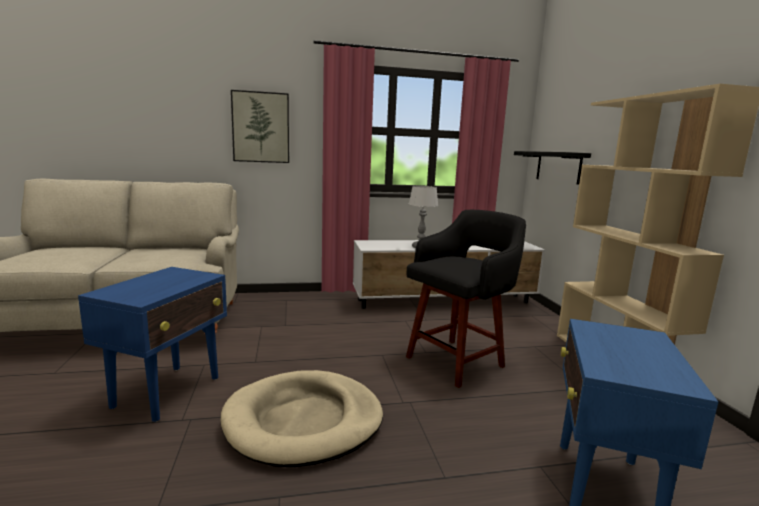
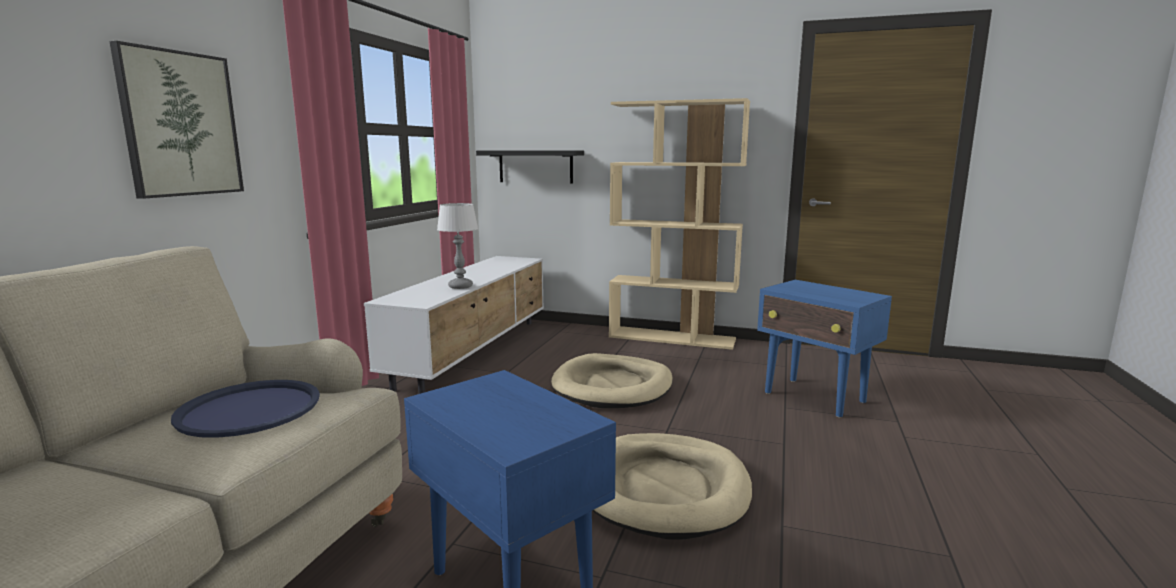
camera: 60 degrees left, 0 degrees up
(170, 255) = (249, 409): none -> blue tray
(457, 361) = (613, 386): black stool -> beige dog bed

